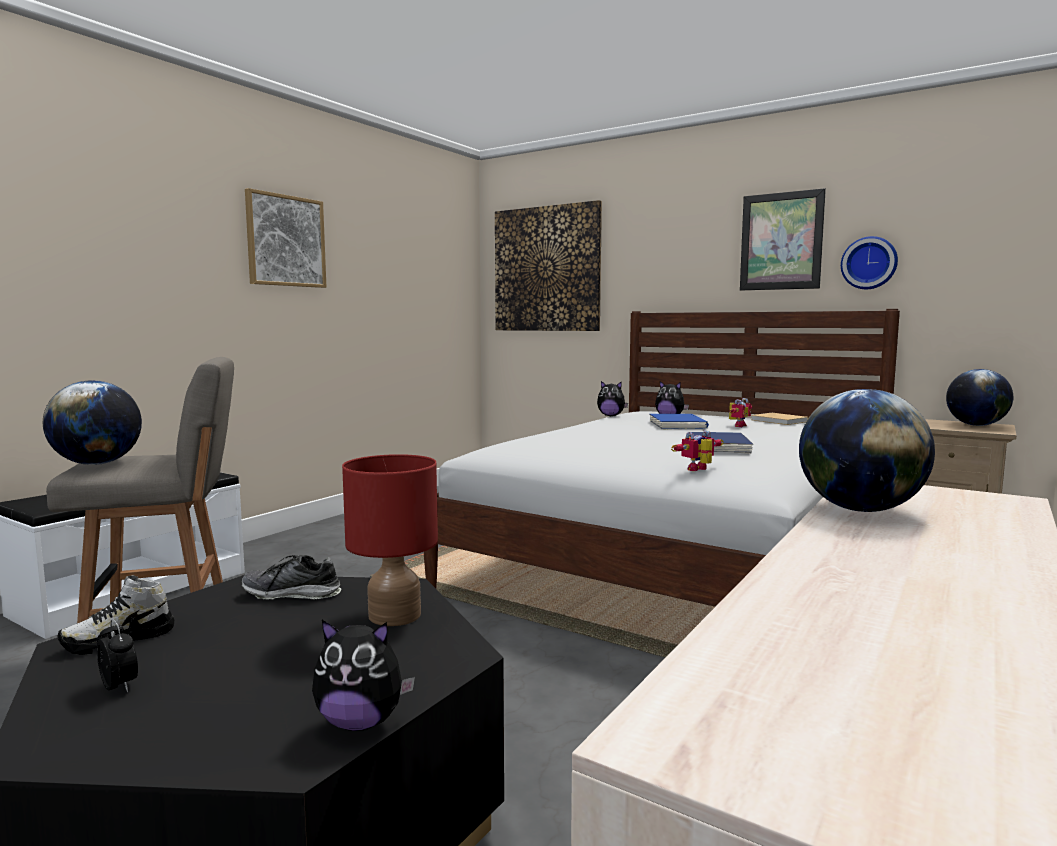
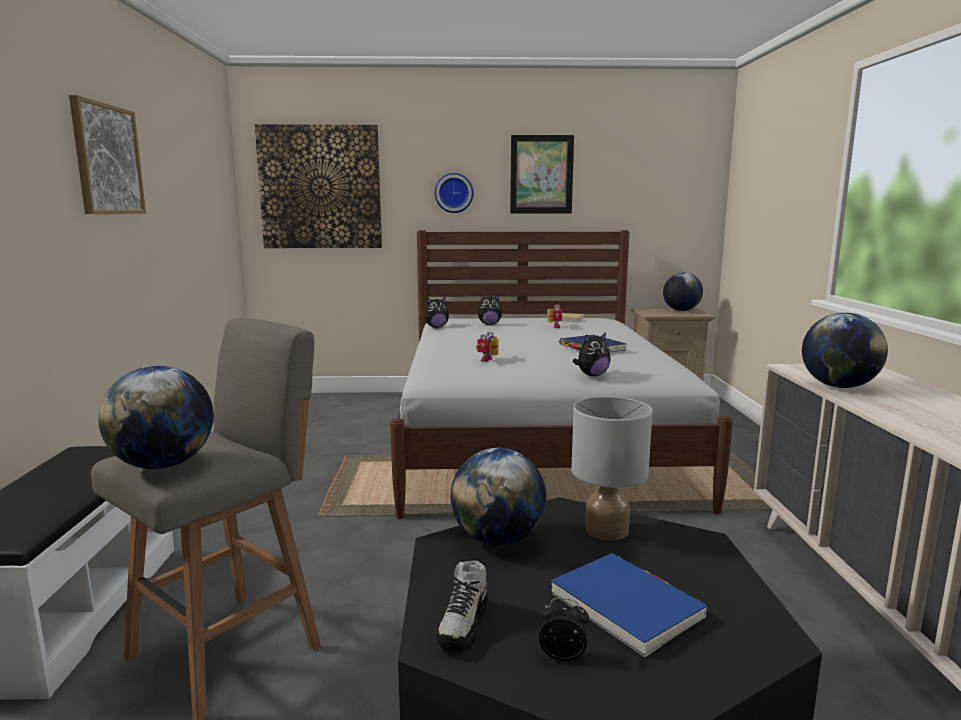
camera: 35 degrees left, 5 degrees up
(292, 594) = (498, 540): shoe -> globe
(361, 722) = (754, 603): plush toy -> plush toy (592, 375)
(394, 616) = (607, 530): red table lamp -> grey table lamp
(677, 425) = (515, 331): blue book -> blue book (626, 606)
(700, 470) = (628, 369): toy robot -> toy robot (489, 360)
(869, 263) = (605, 195): wall clock -> wall clock (454, 193)

